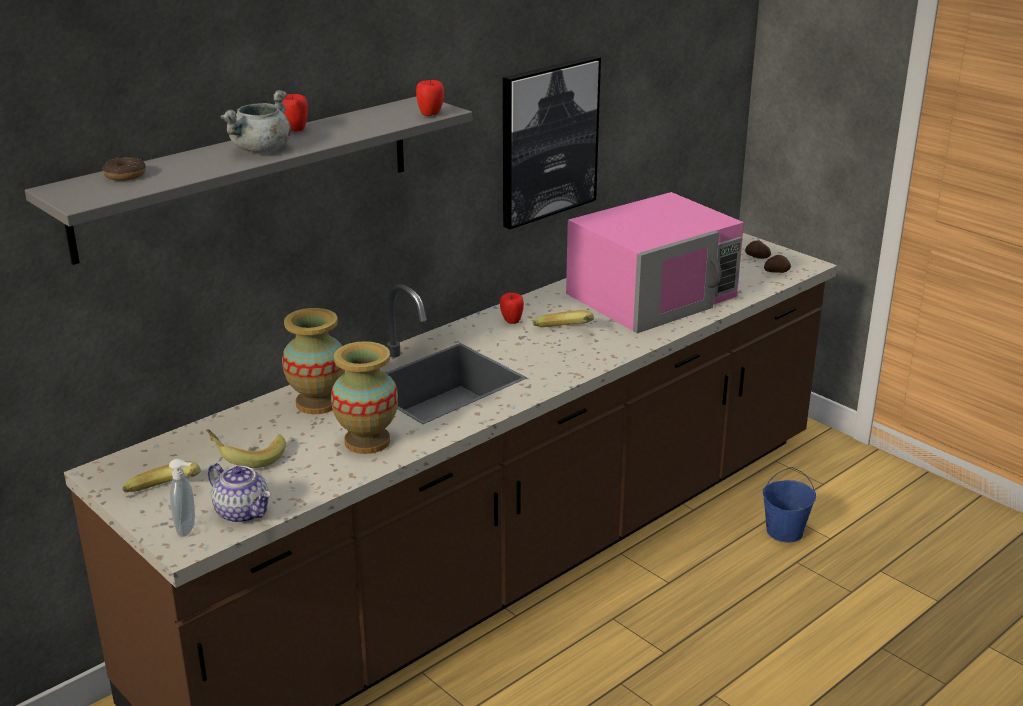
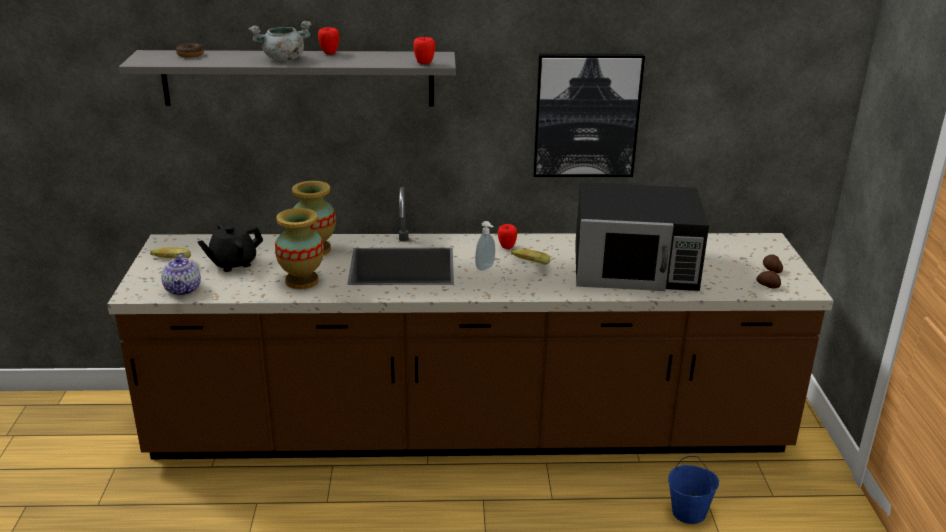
camera: 40 degrees right, 0 degrees up
(188, 529) = (148, 286): soap dispenser -> soap dispenser (486, 268)
(247, 458) = (233, 263): banana -> black teapot
(653, 295) = (635, 266): pink microwave -> black microwave

